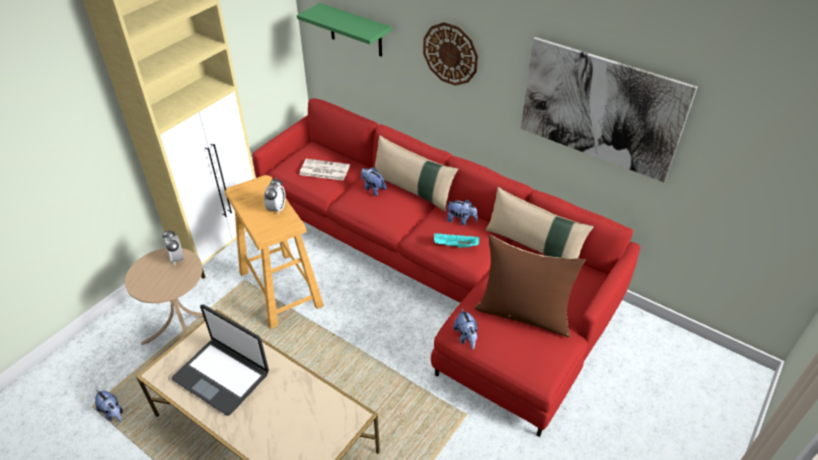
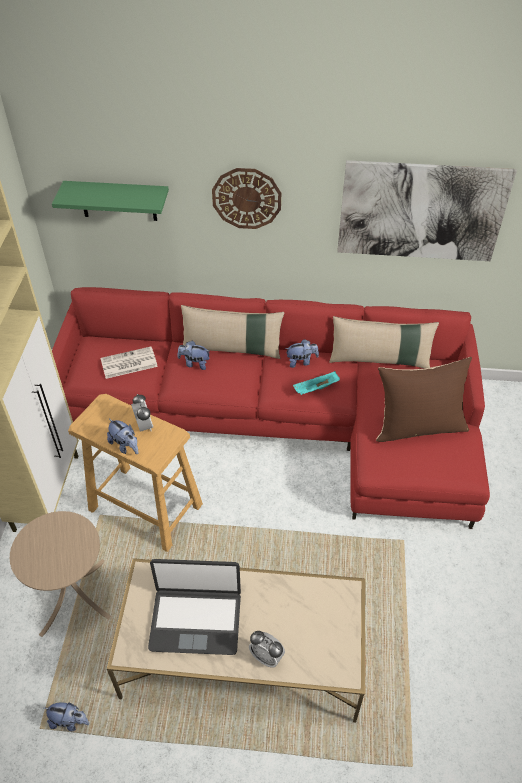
camera: 30 degrees left, 5 degrees up
(177, 258) = (56, 526): alarm clock -> alarm clock (266, 657)
(466, 337) = (387, 471): plush toy -> plush toy (125, 446)

